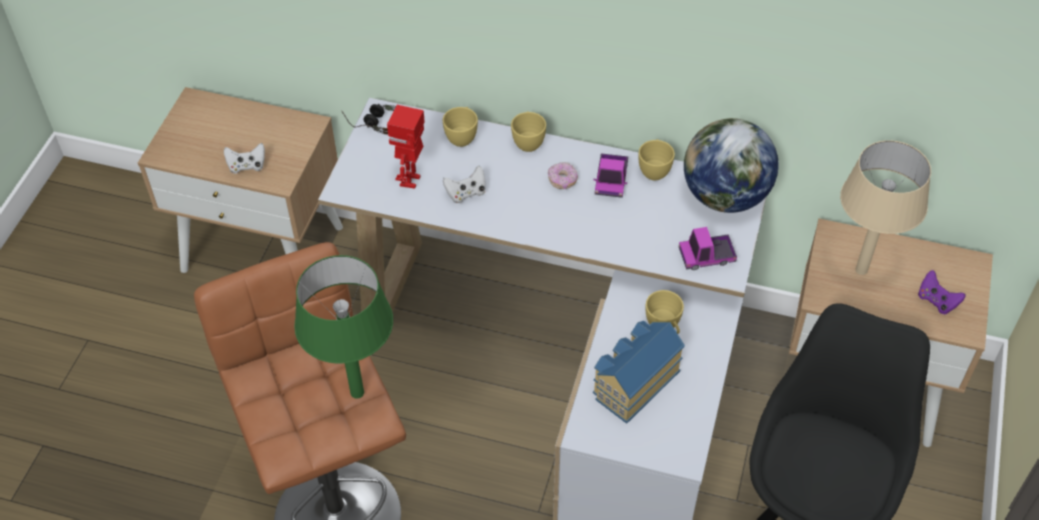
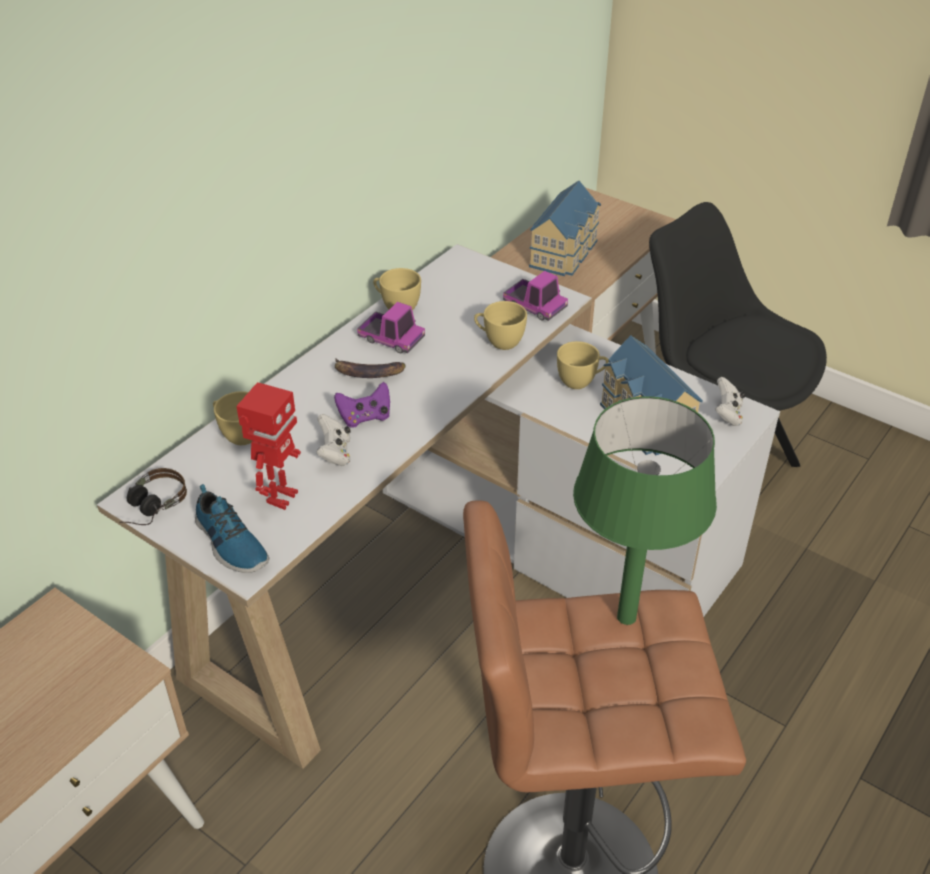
camera: 70 degrees left, 10 degrees down
(247, 166) = (72, 708): white game controller -> white game controller (727, 414)
(360, 173) = (230, 544): none -> shoe
(411, 181) = (280, 497): toy robot -> toy robot turned 105 degrees counterclockwise
(528, 141) = (288, 383): yellow cup -> yellow cup (499, 341)
(562, 180) = (367, 373): donut -> banana
(706, 257) = (535, 306): toy truck -> toy truck turned 60 degrees counterclockwise
(725, 197) = (463, 274): globe -> none
(861, 270) = (566, 253): beige table lamp -> toy house
(936, 301) = (620, 227): purple game controller -> purple game controller (365, 417)

